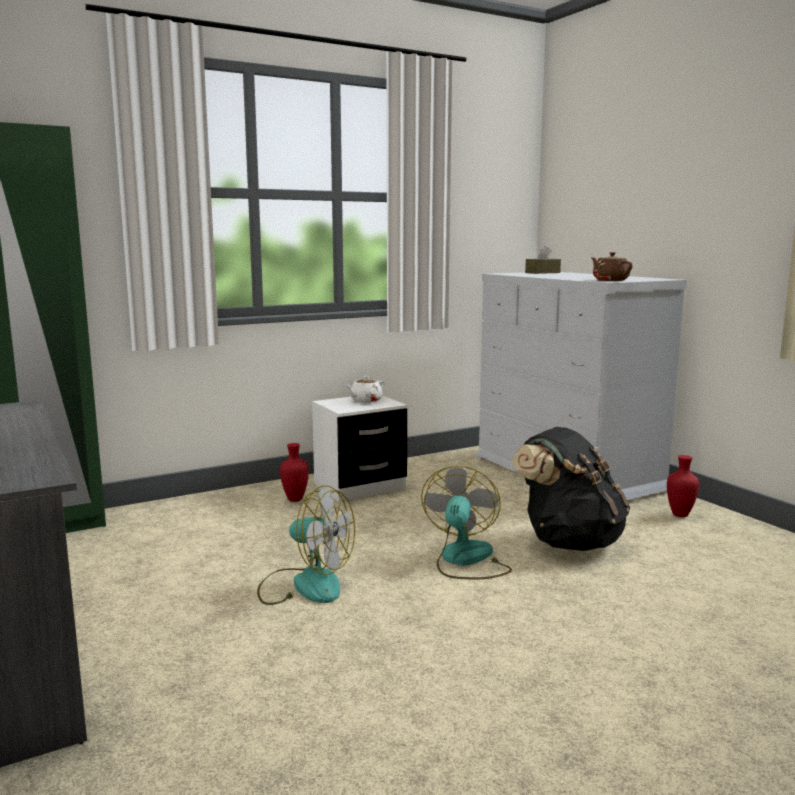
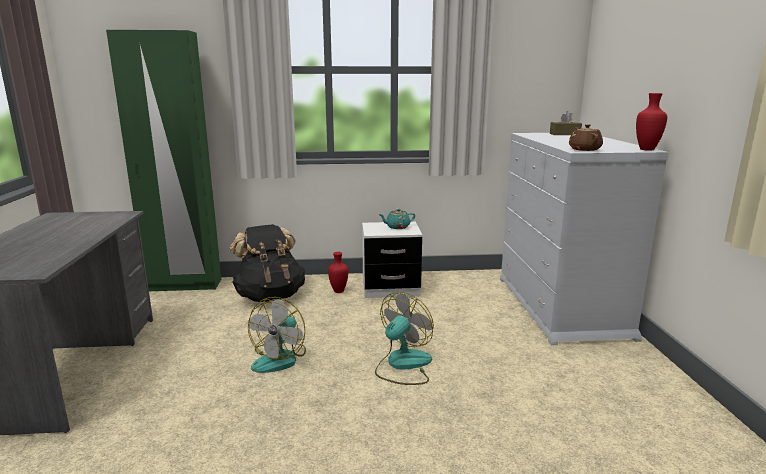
camera: 25 degrees right, 5 degrees up
(305, 585) = (280, 358): fan -> fan turned 60 degrees clockwise
(365, 401) = (397, 227): white teapot -> turquoise teapot
(568, 542) = (498, 368): black backpack -> black backpack (270, 296)
(680, 515) = (625, 365): red vase -> red vase (647, 150)

